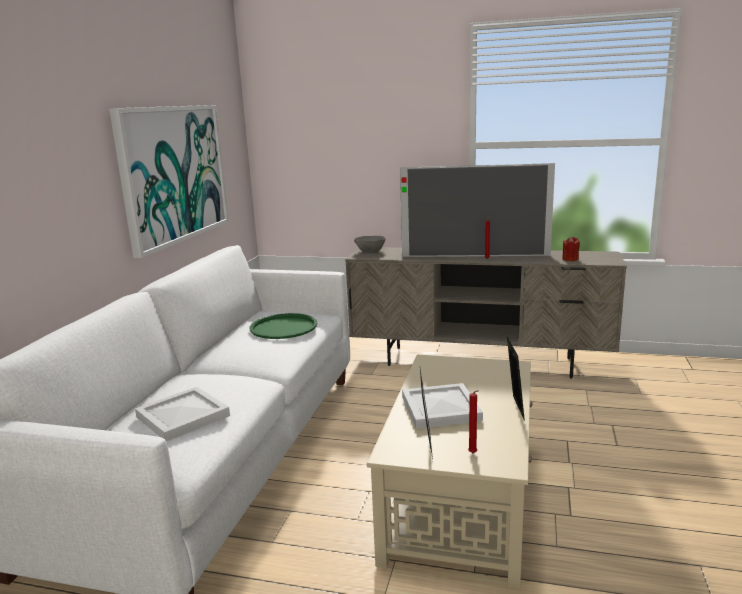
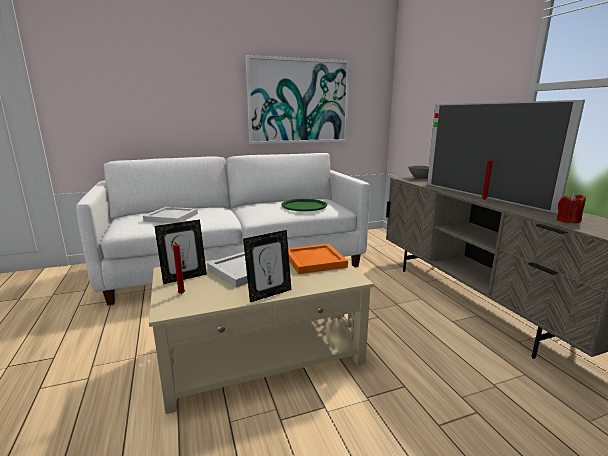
camera: 55 degrees right, 0 degrees up
(455, 370) = (315, 261): none -> orange tray

